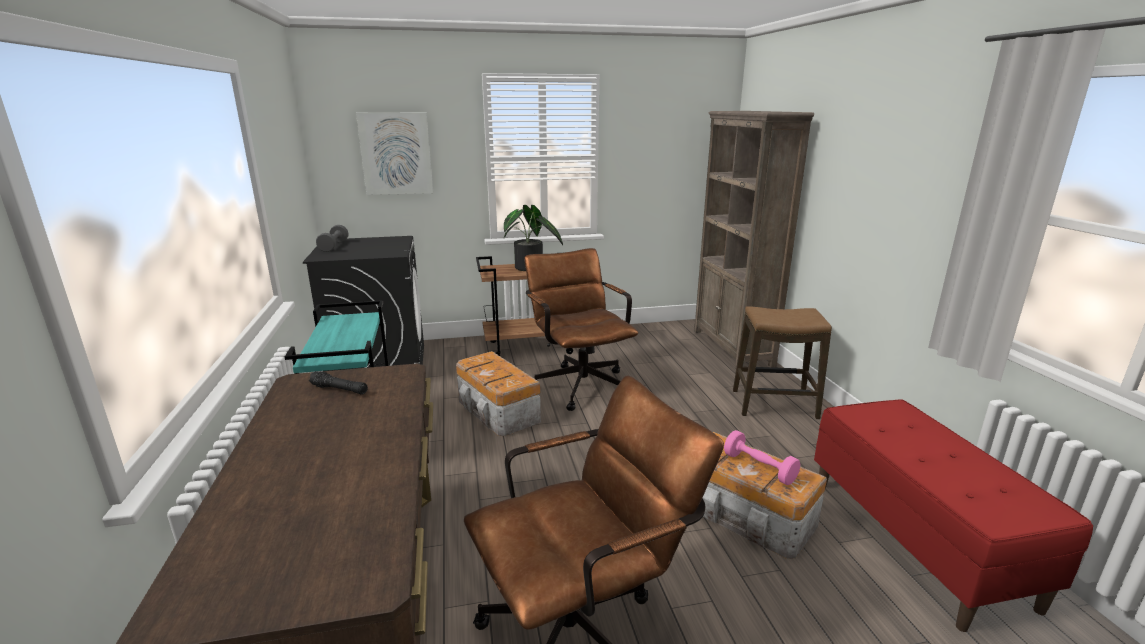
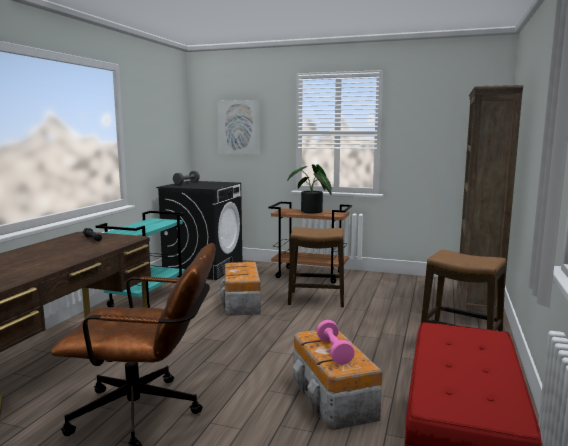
camera: 30 degrees right, 10 degrees down
(579, 383) = (317, 299): brown office chair -> stool

